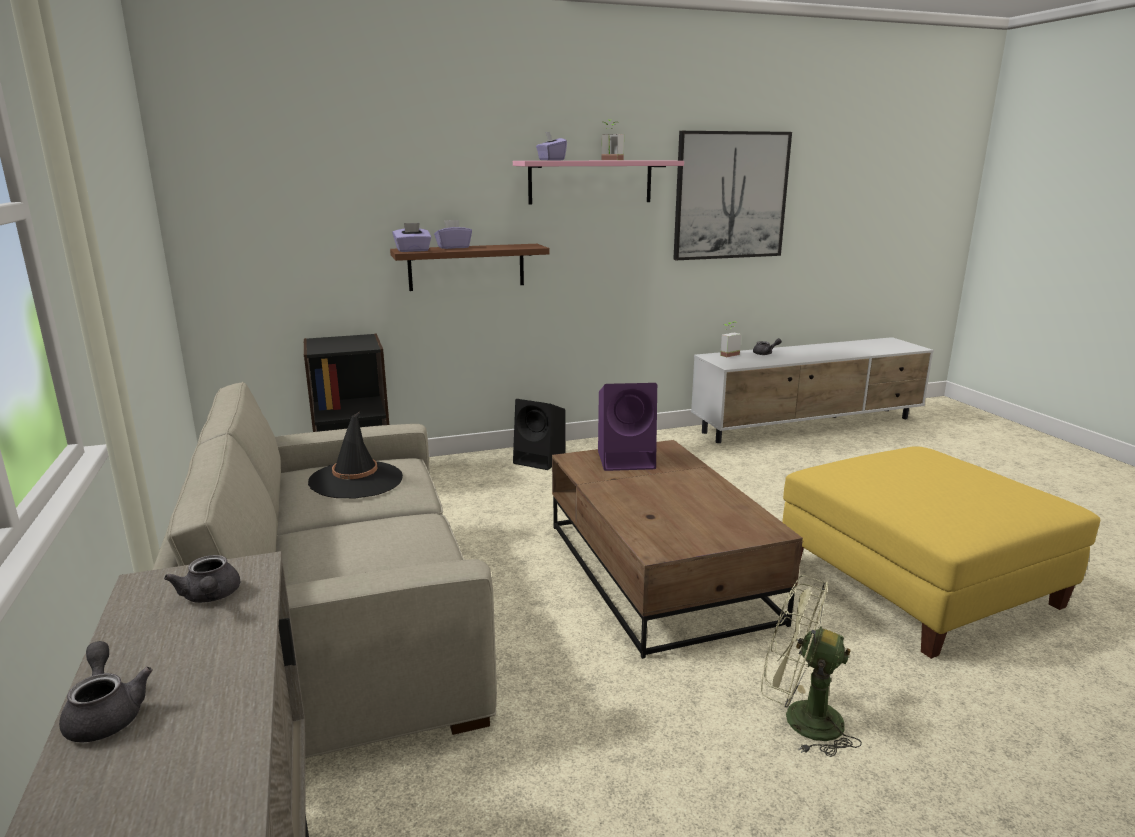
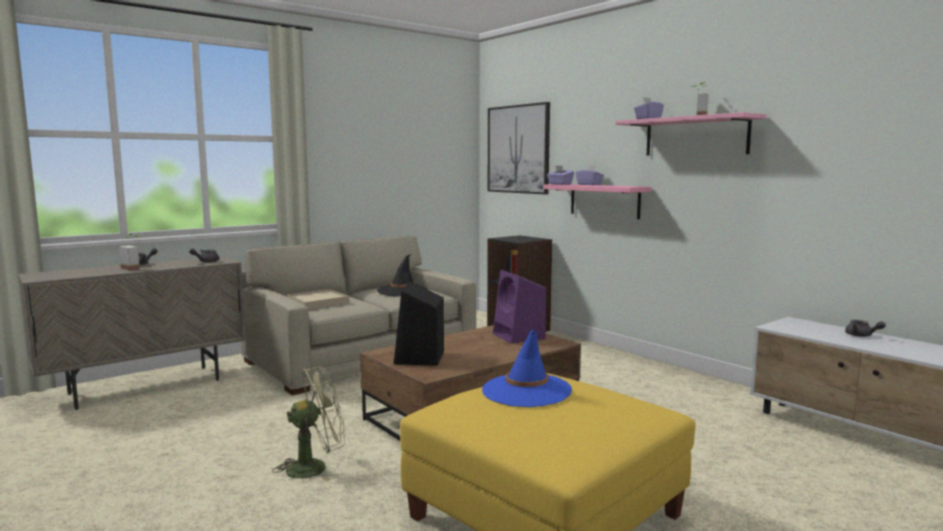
camera: 70 degrees right, 10 degrees down
(355, 559) = (317, 302): none -> beige tray
(466, 267) = (604, 200): brown shelf -> pink shelf
(541, 460) = (613, 361): black speaker -> black speaker (419, 358)
(727, 354) = (818, 324): potted plant -> potted plant (134, 268)
(730, 196) = (846, 148): picture -> picture (518, 149)
(799, 719) = (315, 467): green fan -> green fan turned 60 degrees clockwise
(897, 482) = (526, 391): none -> blue hat

